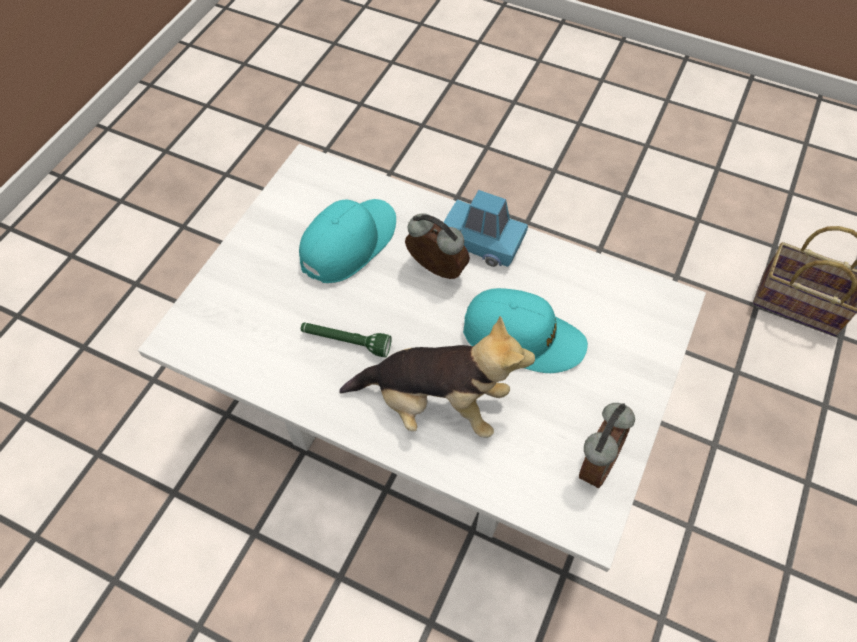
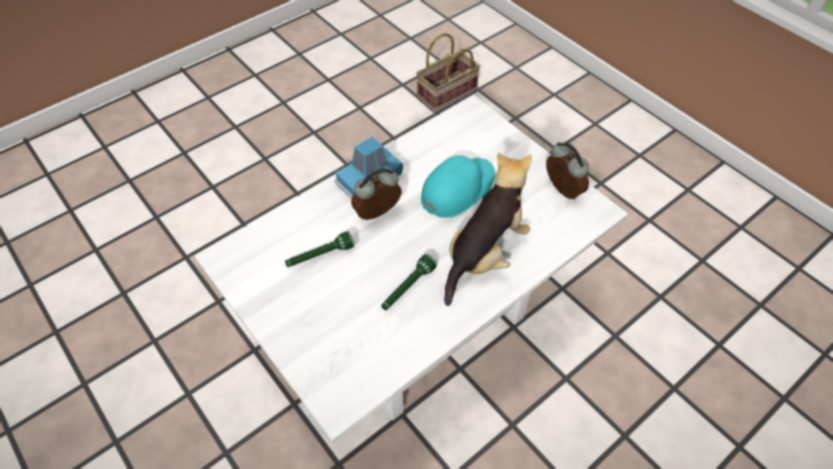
camera: 65 degrees left, 5 degrees down
(348, 243) = (320, 256): turquoise cap -> green flashlight

